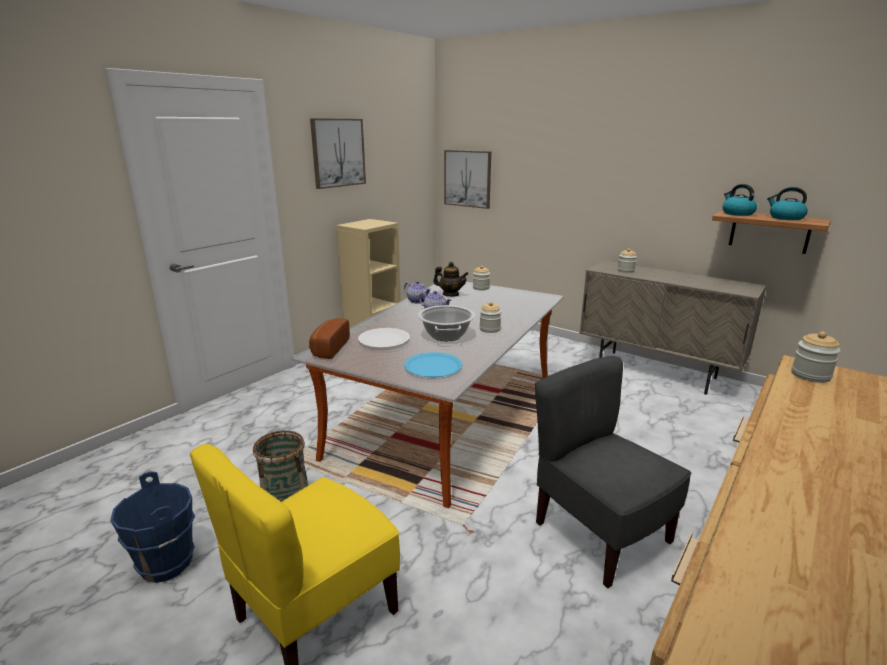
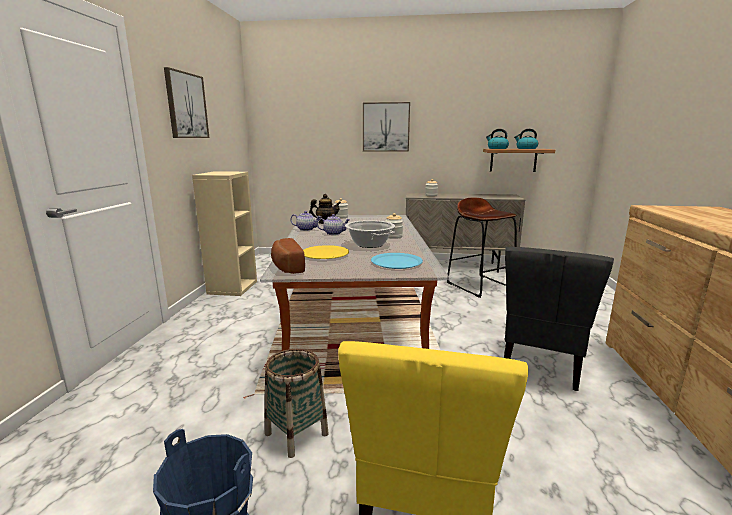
camera: 30 degrees left, 5 degrees down
(383, 339) = (325, 254): white plate -> yellow plate
(467, 178) = (282, 139): picture -> picture (386, 127)
(600, 534) = (540, 364): grey chair -> grey chair turned 90 degrees counterclockwise
(653, 408) = (480, 285): none -> brown stool
(810, 375) = (664, 209): jar -> none

